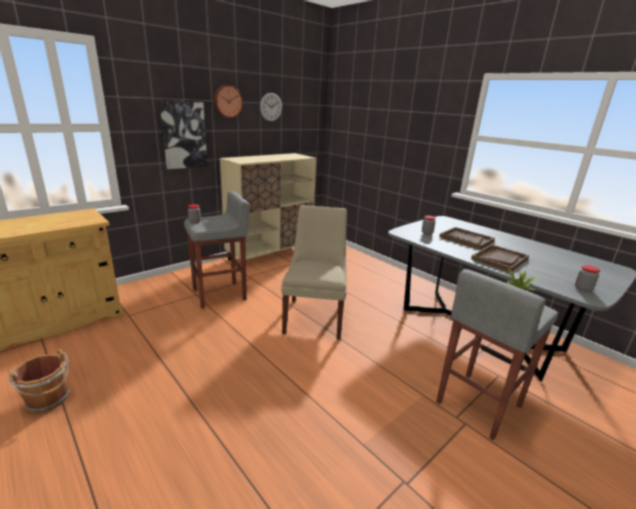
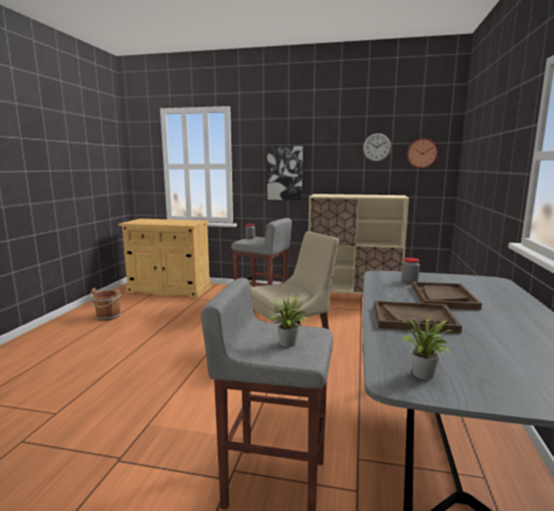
camera: 55 degrees right, 10 degrees down
(227, 101) = (327, 144): wall clock -> wall clock (421, 153)
(583, 289) = (423, 376): jar -> potted plant

